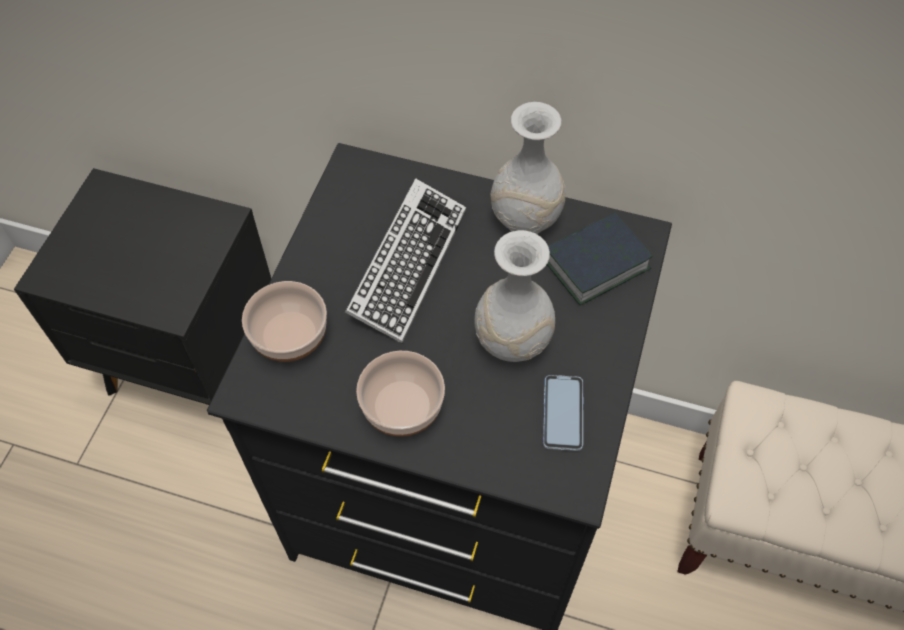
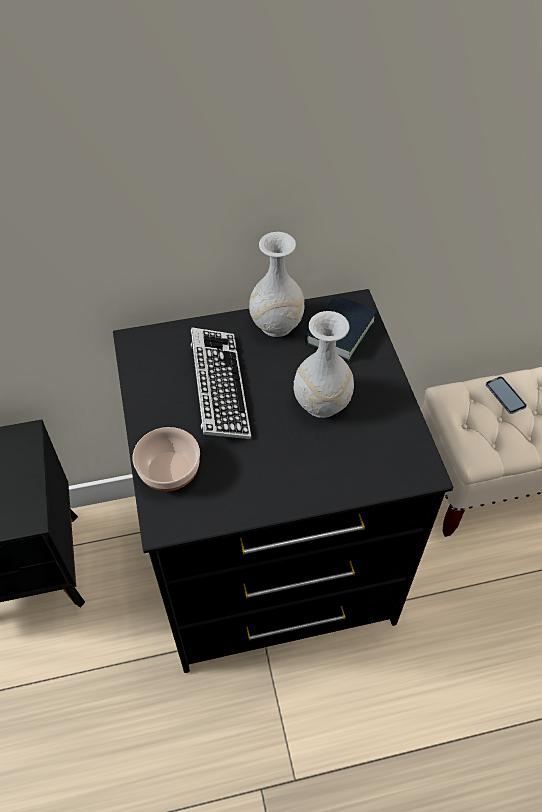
camera: 30 degrees left, 5 degrees down
(401, 408) = (280, 480): bowl -> none
(563, 413) = (384, 432): phone -> phone (505, 396)

